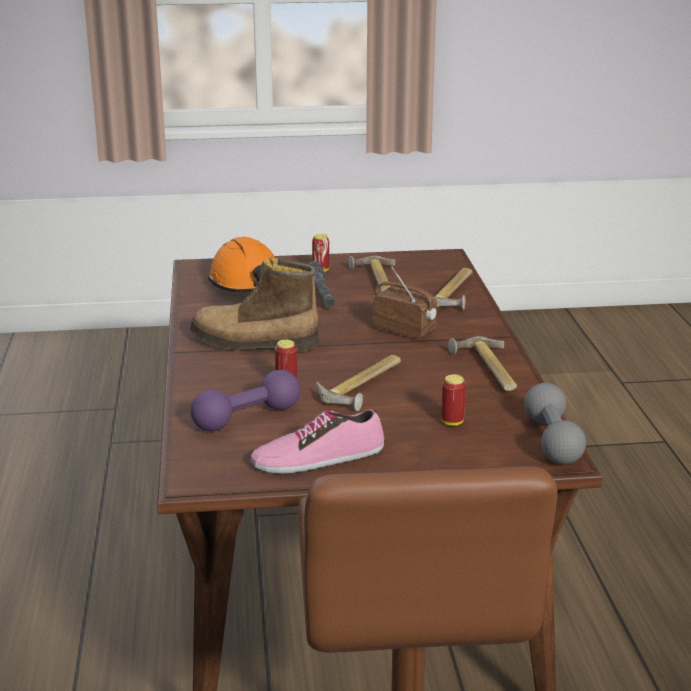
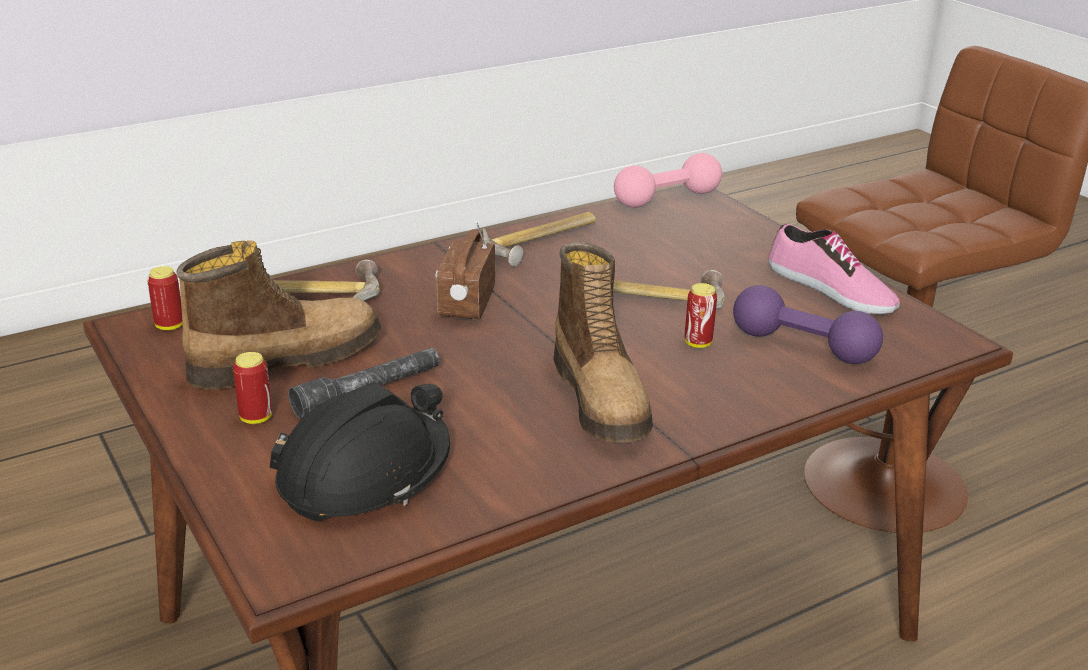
camera: 115 degrees left, 5 degrees up
(247, 284) = (365, 474): orange hard hat -> black hard hat
(375, 281) = (285, 359): hammer -> boot
(452, 422) = (682, 242): can -> can (169, 326)
(552, 440) = (667, 199): grey dumbbell -> pink dumbbell

